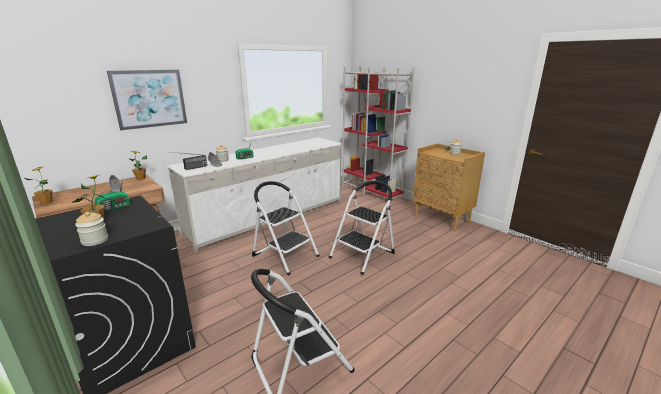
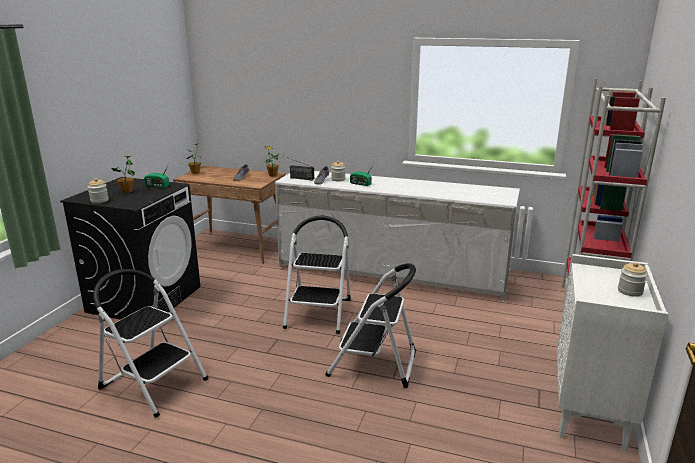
camera: 60 degrees right, 0 degrees up
(150, 99) = (303, 96): picture -> none
(442, 219) = (589, 412): brown cabinet -> white cabinet

